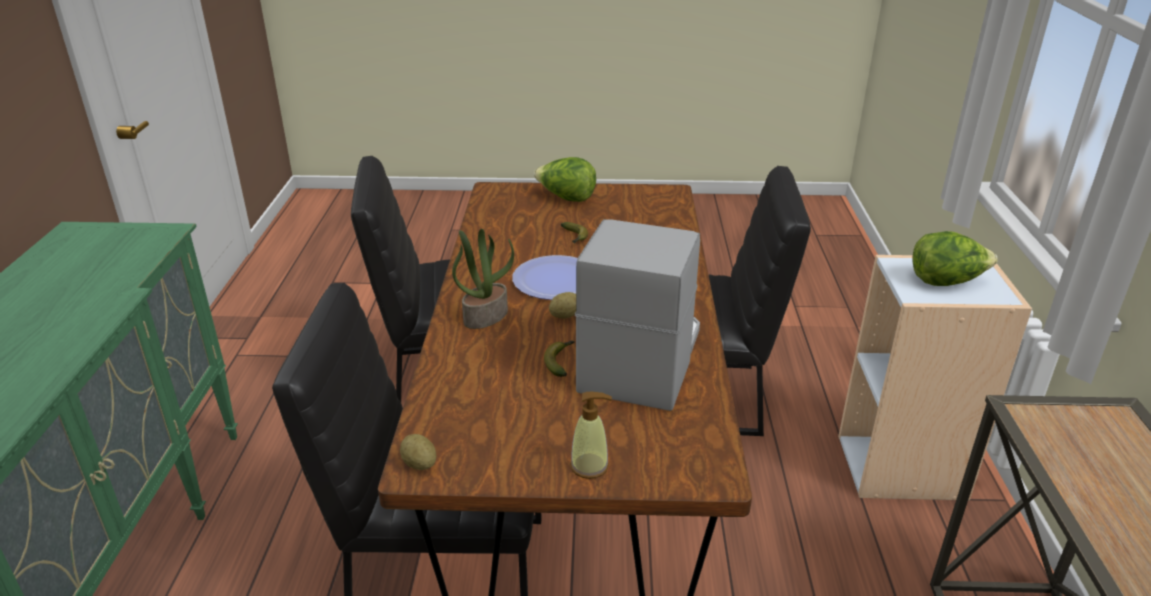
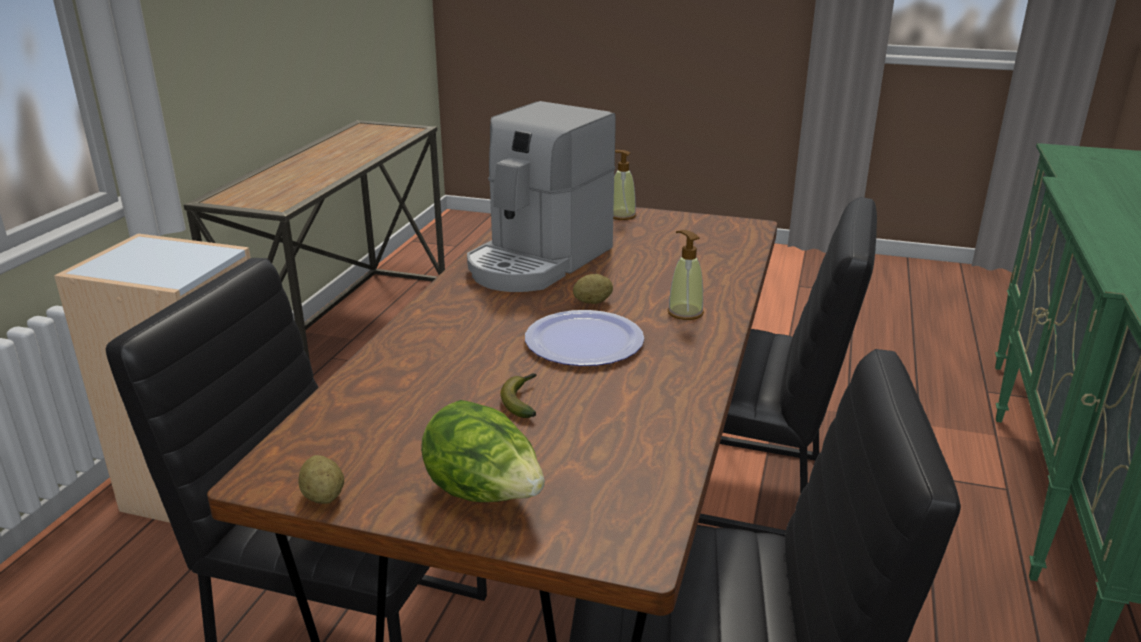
camera: 165 degrees left, 5 degrees down
(419, 464) = (748, 228): potato -> potato (323, 496)
(485, 316) = (685, 313): potted plant -> soap dispenser
(560, 361) = (616, 268): banana -> none
(946, 282) = (163, 258): lettuce -> none

